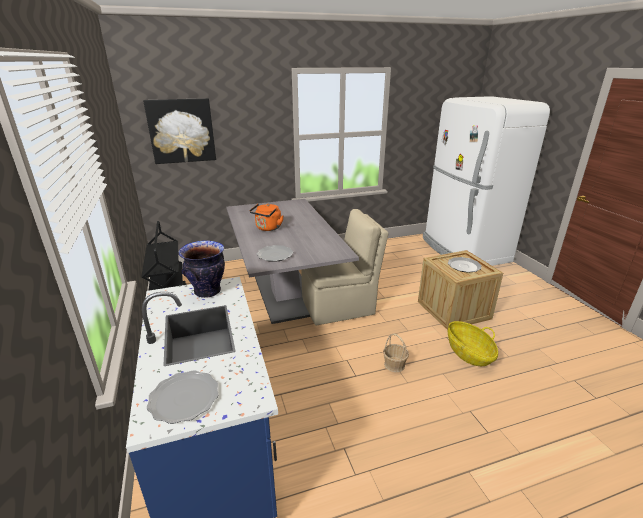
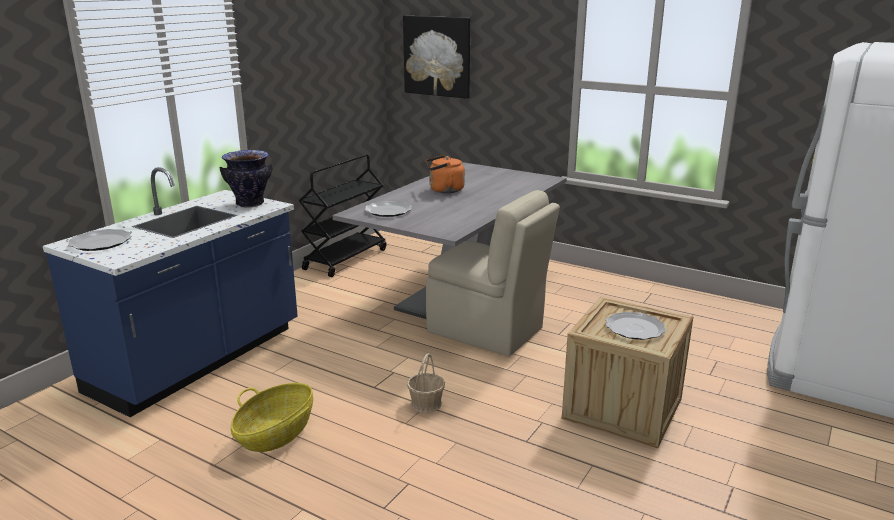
camera: 50 degrees right, 5 degrees down
(469, 353) = (530, 451): basket -> basket (276, 434)

